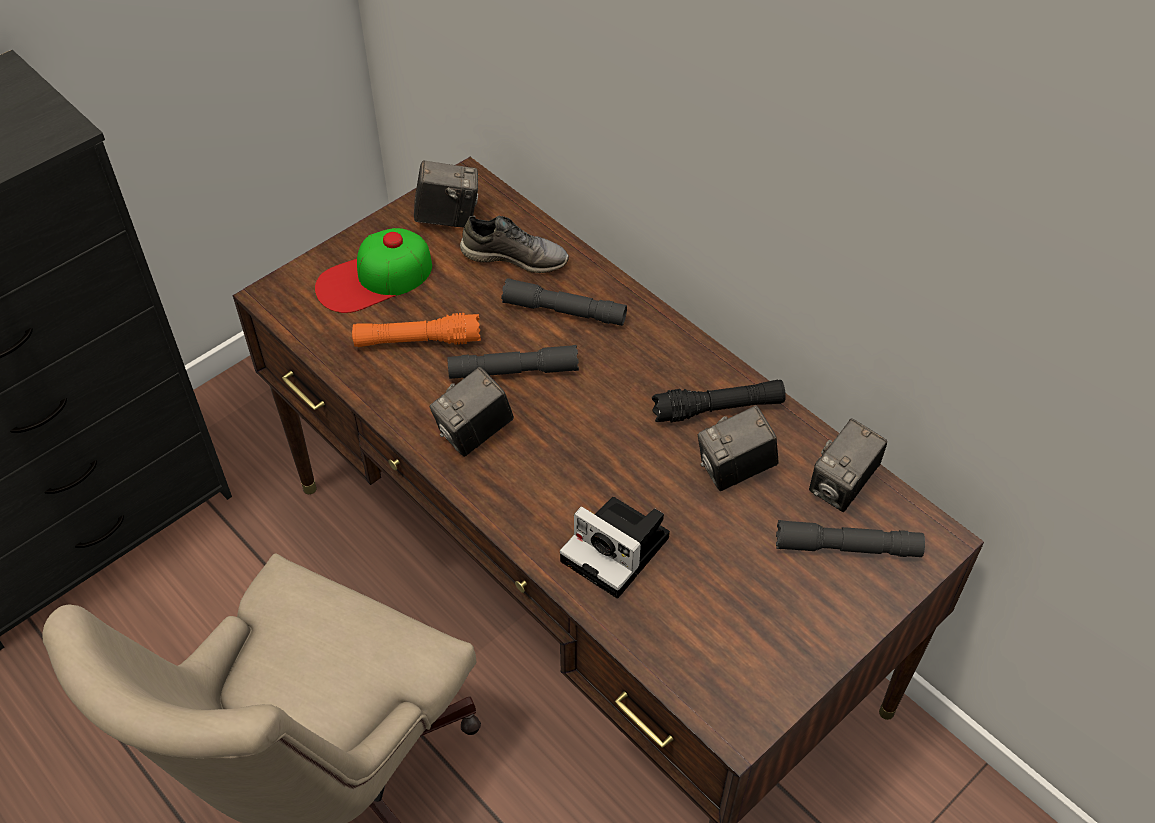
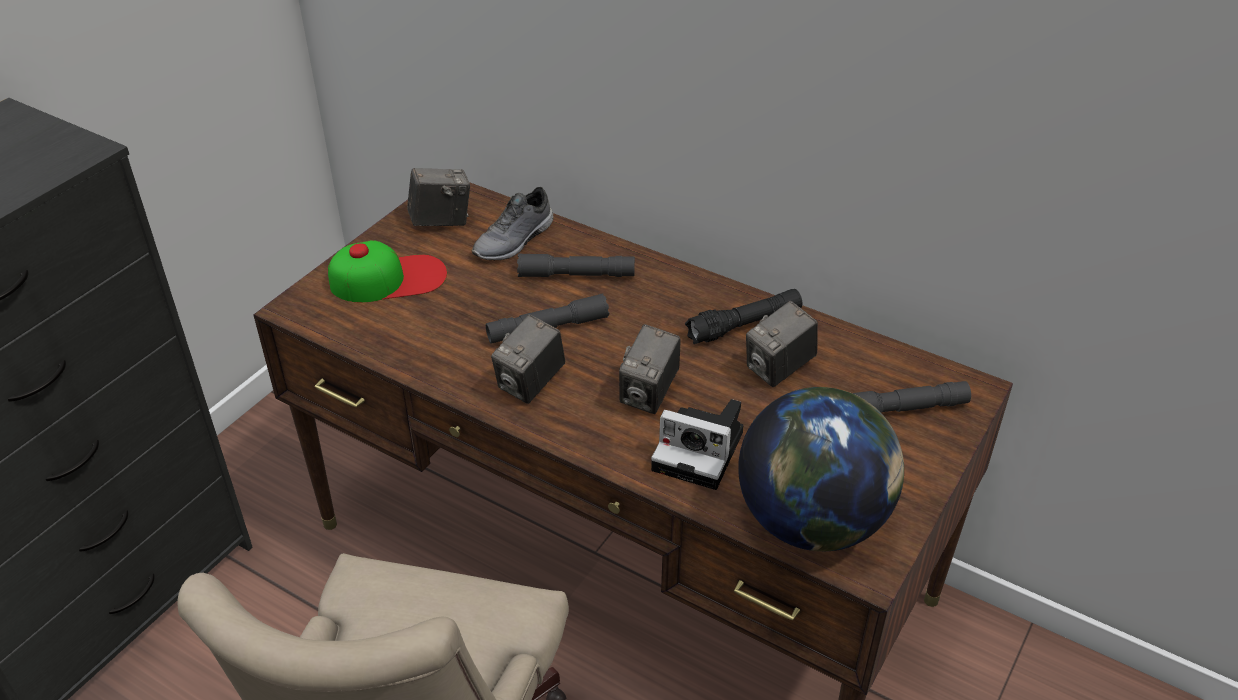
camera: 15 degrees left, 10 degrees down
(374, 278) = (388, 278): cap -> cap turned 150 degrees counterclockwise
(417, 341) = (448, 320): orange flashlight -> none
(515, 257) = (515, 241): grey shoe -> grey shoe turned 135 degrees clockwise
(702, 657) = (812, 521): none -> globe
(842, 486) = (876, 364): camera -> camera (649, 394)

